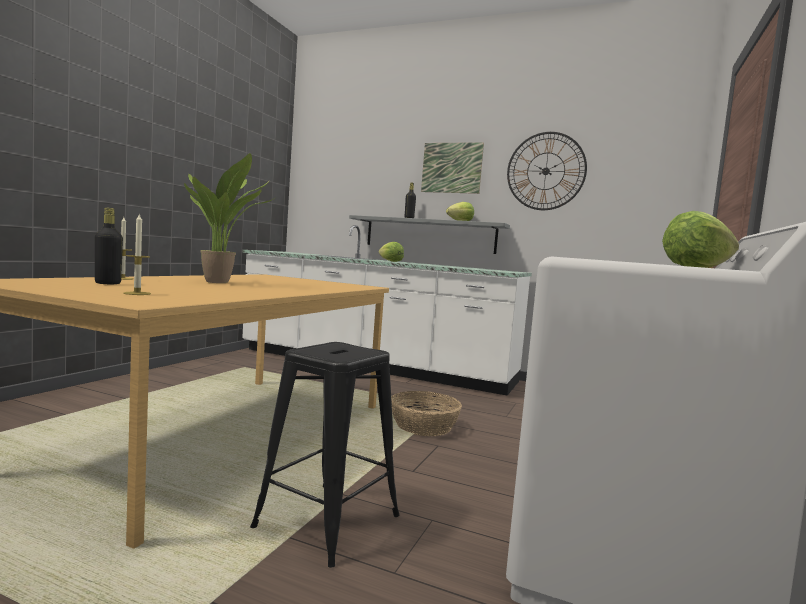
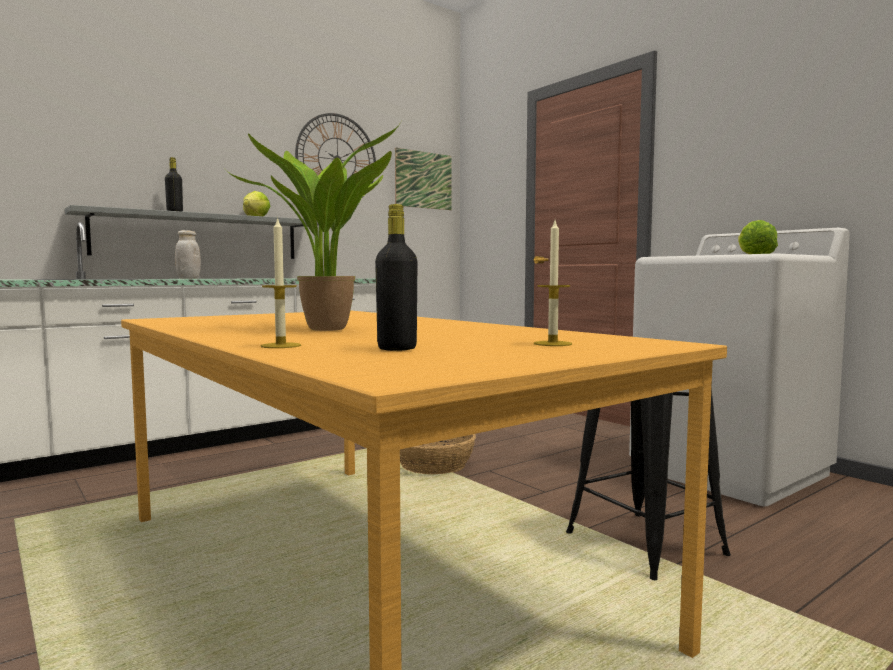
camera: 60 degrees left, 0 degrees up
(390, 261) = (188, 278): lettuce -> white jar
(451, 168) = (221, 141): picture -> picture (423, 180)

